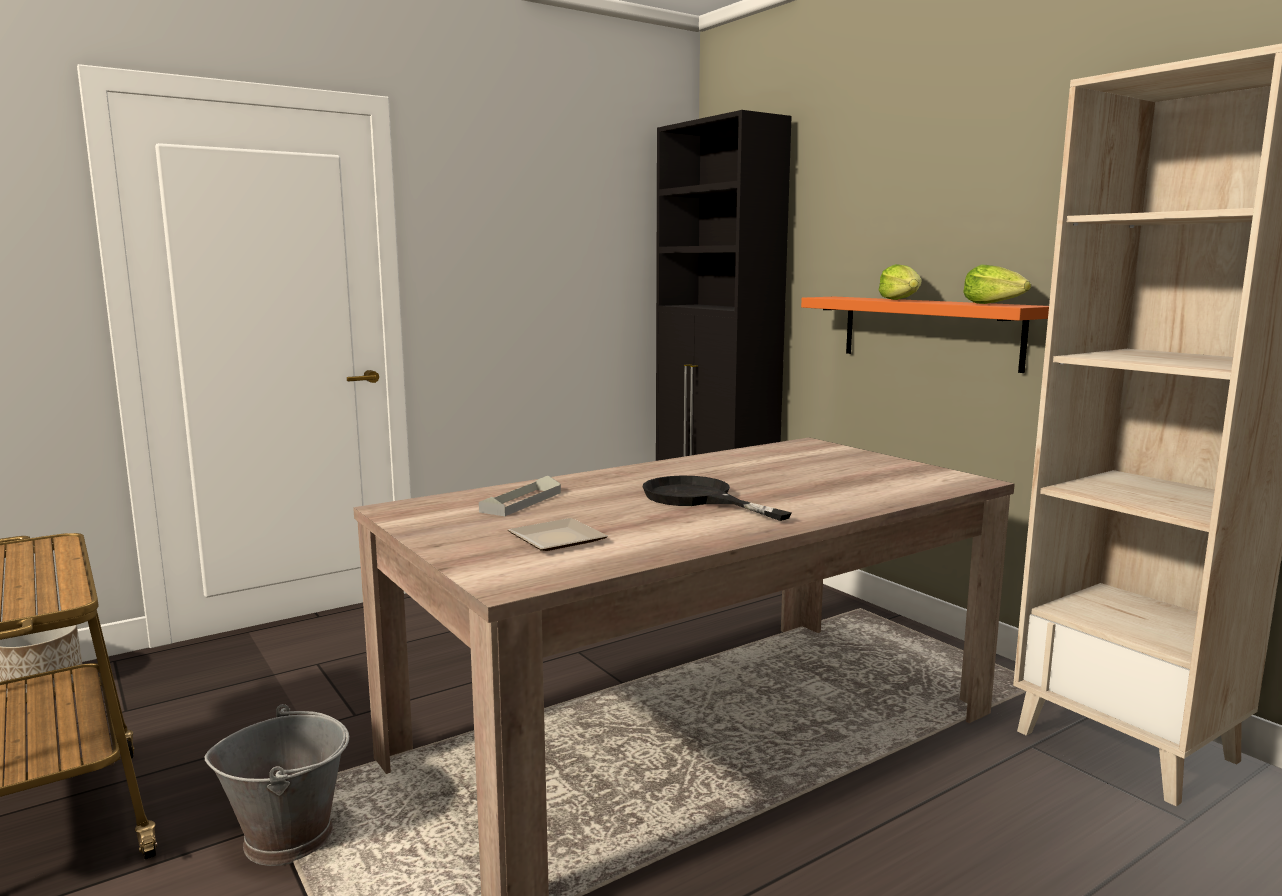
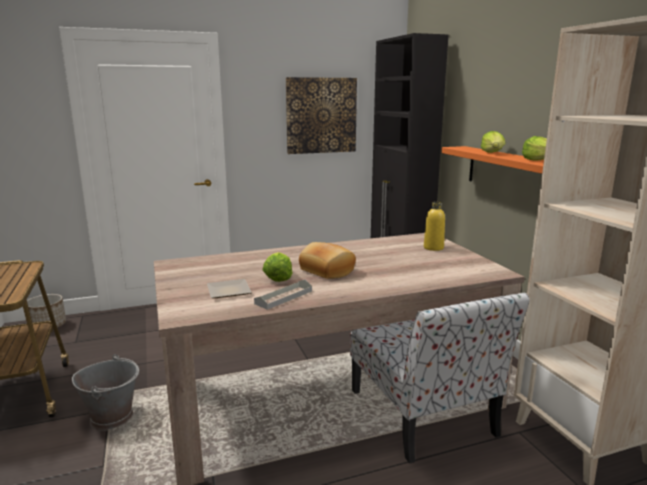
camera: 15 degrees right, 5 degrees up
(521, 502) = (234, 265): grey tray -> grey tray (284, 297)
(568, 254) = (321, 115): none -> picture
(623, 513) = (278, 277): none -> lettuce
(698, 499) = (326, 271): black frying pan -> bread
(836, 457) = (433, 248): none -> yellow bottle
(872, 742) = (423, 414): none -> chair

